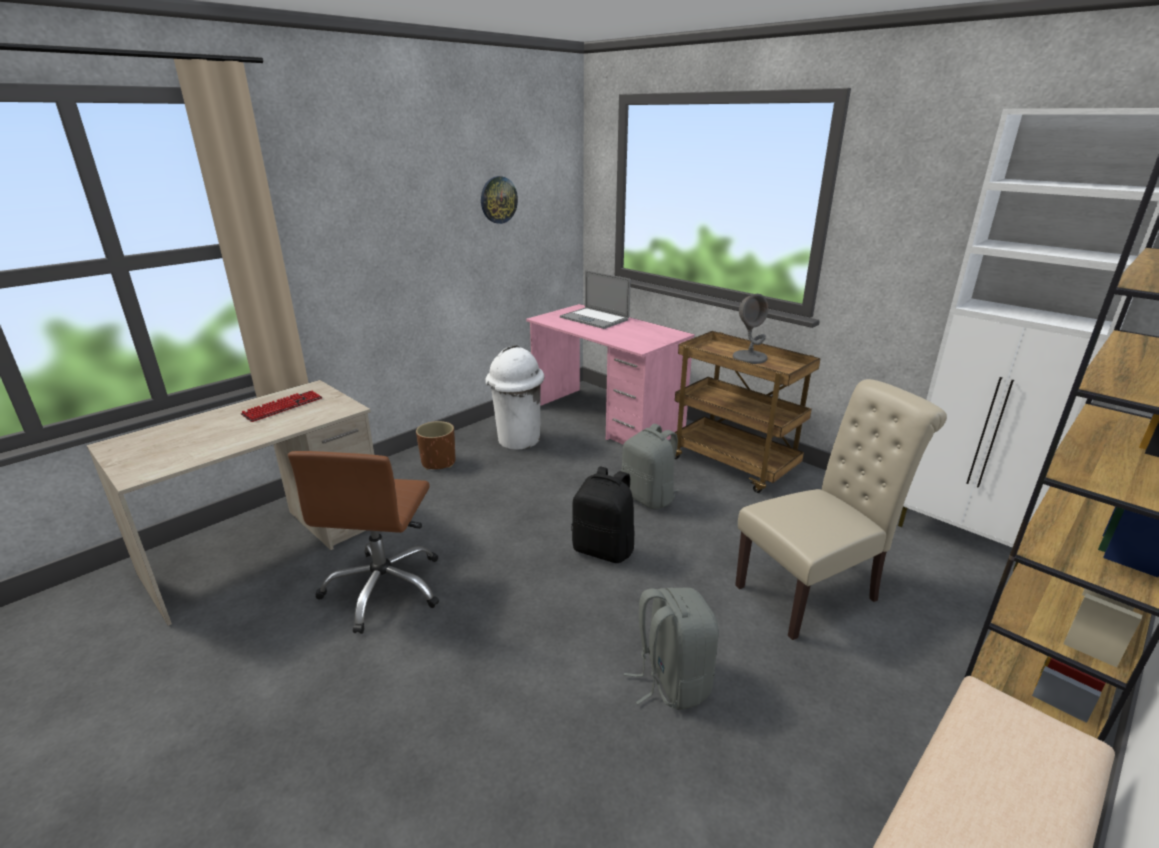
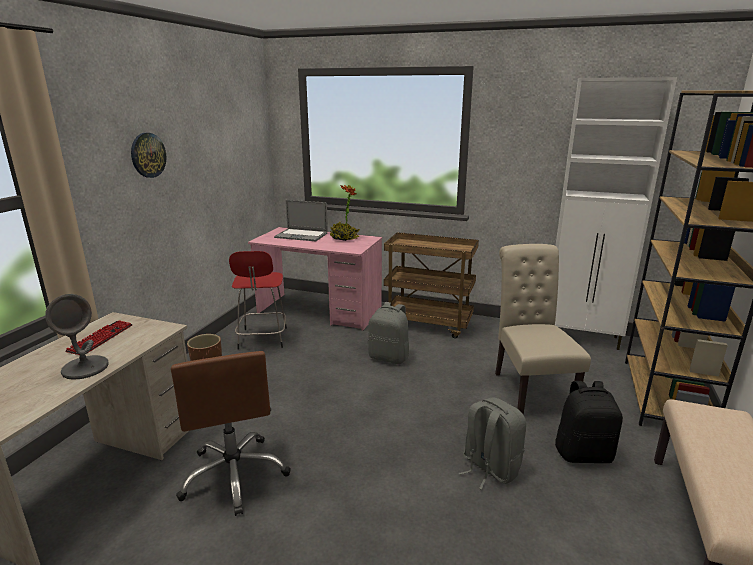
camera: 25 degrees left, 5 degrees down
(498, 200) = (219, 149): wall clock -> wall clock (148, 155)
(518, 440) = (262, 339): white trash can -> red stool
(604, 549) = (384, 399): black backpack -> black backpack (583, 453)
(642, 330) = (344, 238): none -> potted plant
(750, 358) = (433, 246): grey table lamp -> grey table lamp (85, 368)
(814, 591) = (529, 389): beige chair -> beige chair turned 45 degrees counterclockwise

